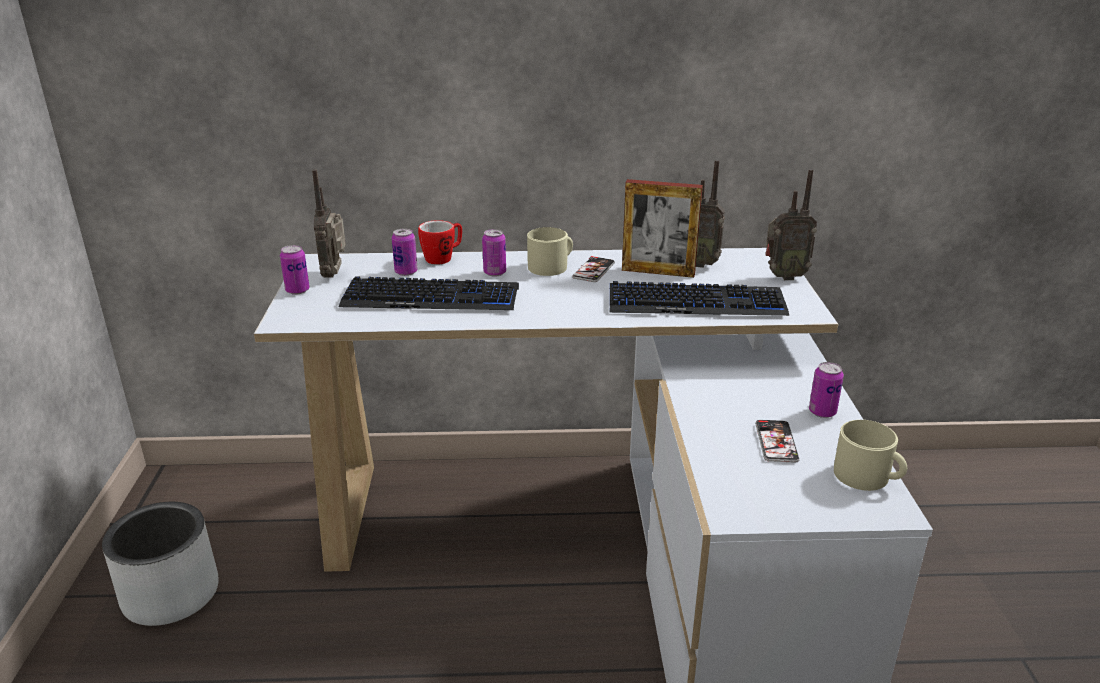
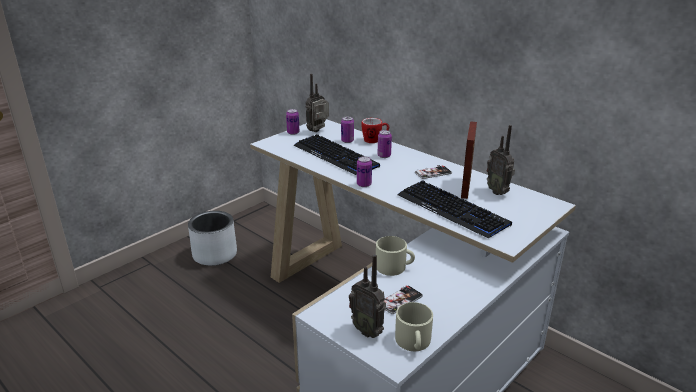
camera: 45 degrees right, 0 degrees up
(552, 266) = (416, 163): beige mug -> beige mug (394, 267)
(658, 272) = (465, 187): picture frame -> picture frame turned 45 degrees clockwise
(783, 276) = (536, 219): radio -> radio (368, 330)
(822, 412) = (454, 302): can -> can (364, 184)

